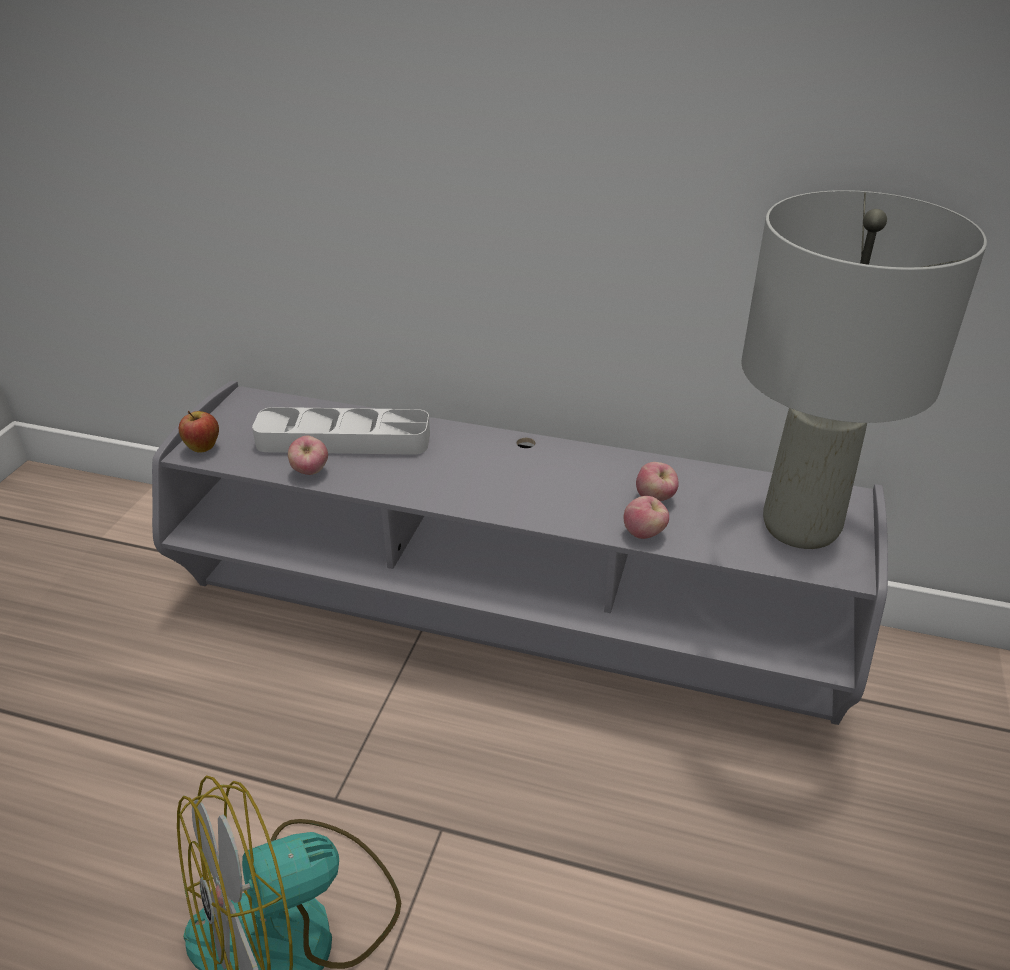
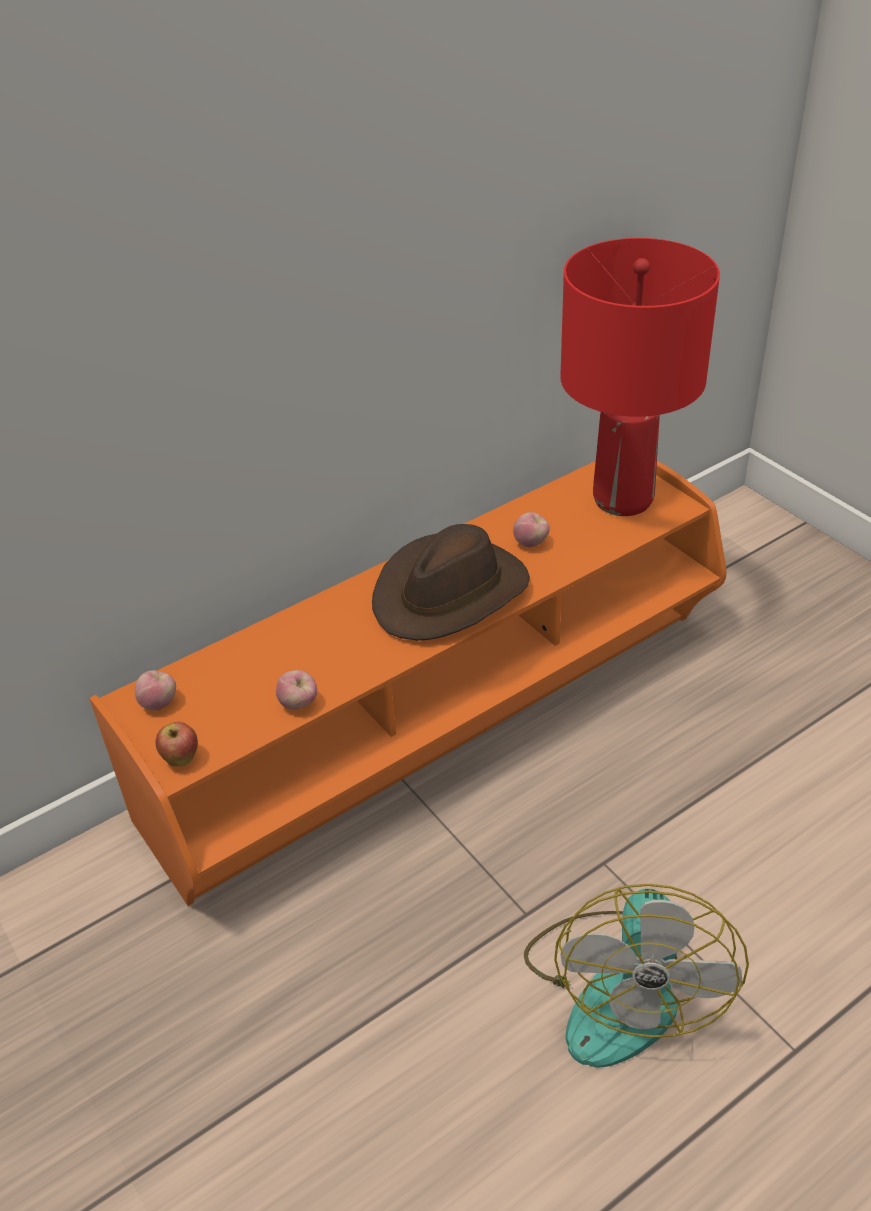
camera: 50 degrees left, 5 degrees up
(343, 440) = (274, 665): grey tray -> none
(506, 622) = (443, 724): grey tv stand -> orange tv stand
(528, 485) = (450, 593): none -> brown hat
(644, 533) = (562, 568): apple -> apple (159, 703)
(802, 526) = (623, 498): grey table lamp -> red table lamp

